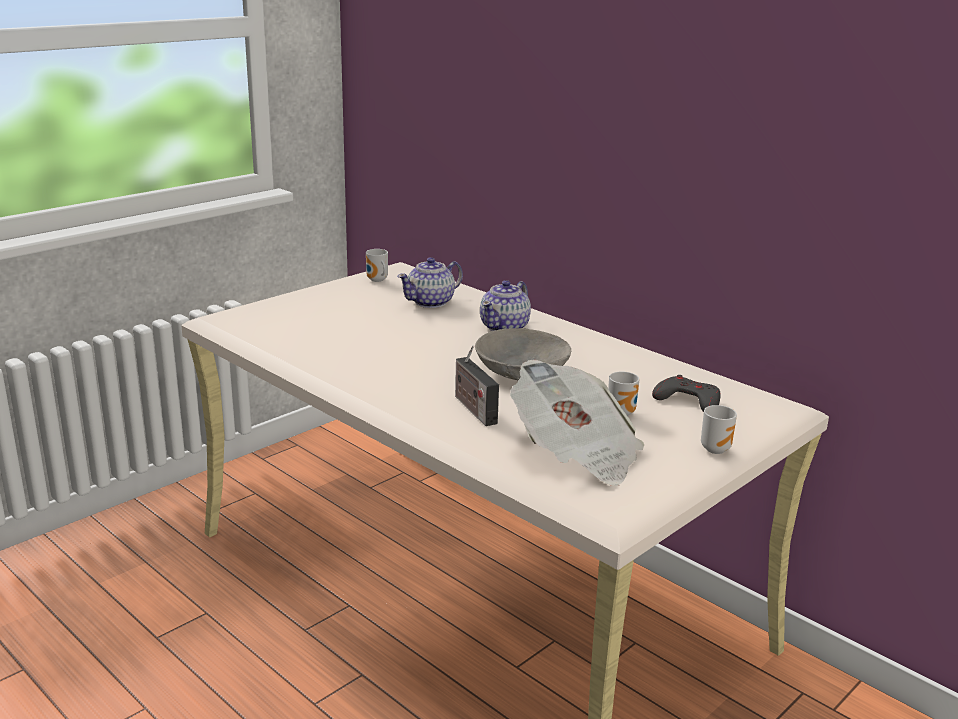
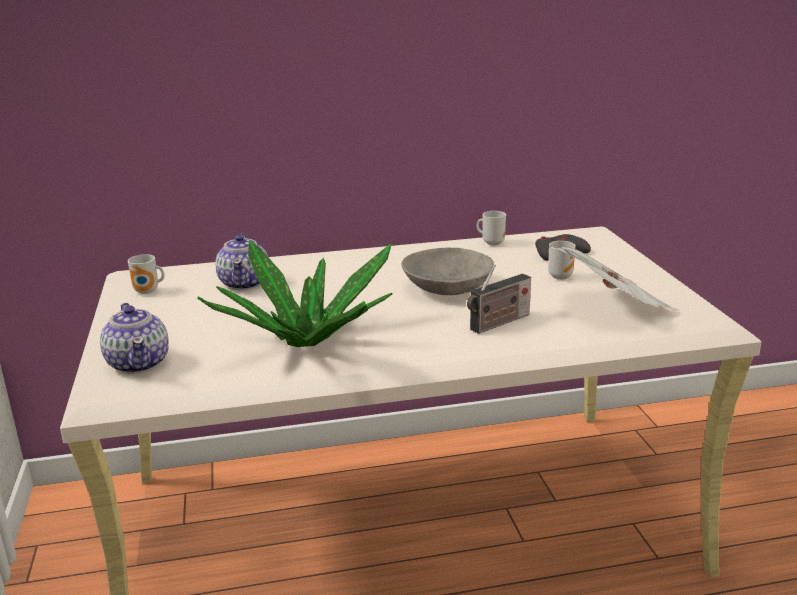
camera: 55 degrees left, 0 degrees up
(355, 349) = (306, 341): none -> potted plant
(473, 408) = (498, 323): radio -> radio turned 45 degrees counterclockwise
(505, 327) = (348, 270): teapot -> teapot (139, 363)
(715, 448) = (642, 266): mug -> mug (492, 243)

